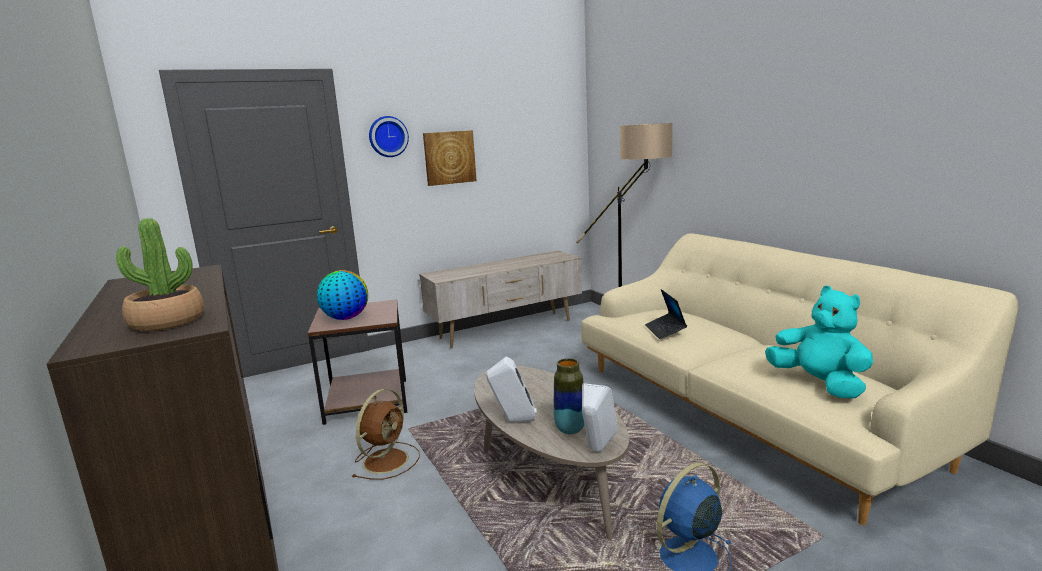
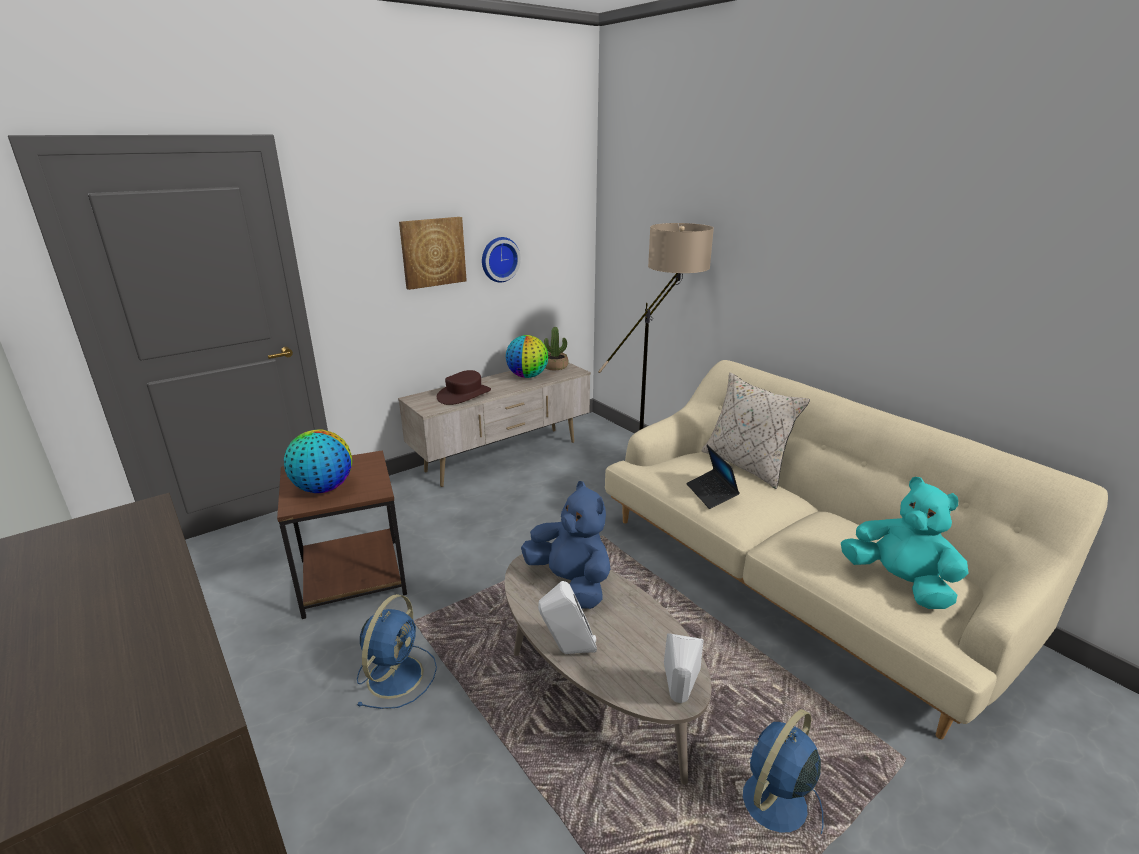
camera: 10 degrees left, 10 degrees up
(167, 321) = (135, 696): potted plant -> potted plant (554, 366)
(387, 460) = (396, 674): brown fan -> blue fan
(388, 136) = (353, 227): wall clock -> wall clock (499, 259)
(472, 271) = (464, 395): none -> brown hat
(527, 260) = (527, 376): none -> globe
(529, 384) = (571, 583): none -> blue plush toy
(570, 429) = (638, 663): vase -> none
(704, 315) = (746, 465): none -> beige pillow

